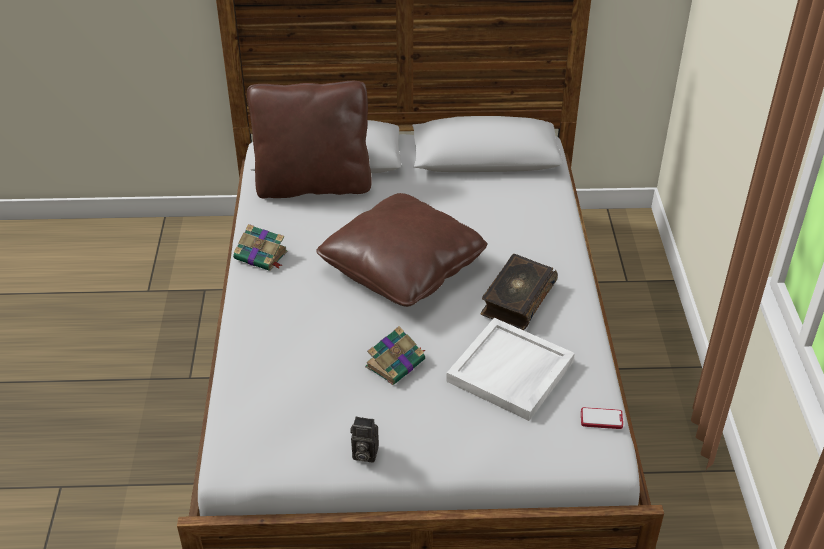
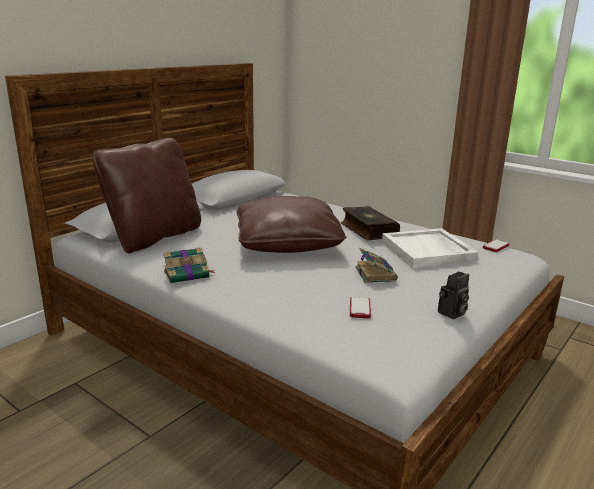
camera: 50 degrees left, 20 degrees down
(301, 391) = (360, 308): none -> phone

